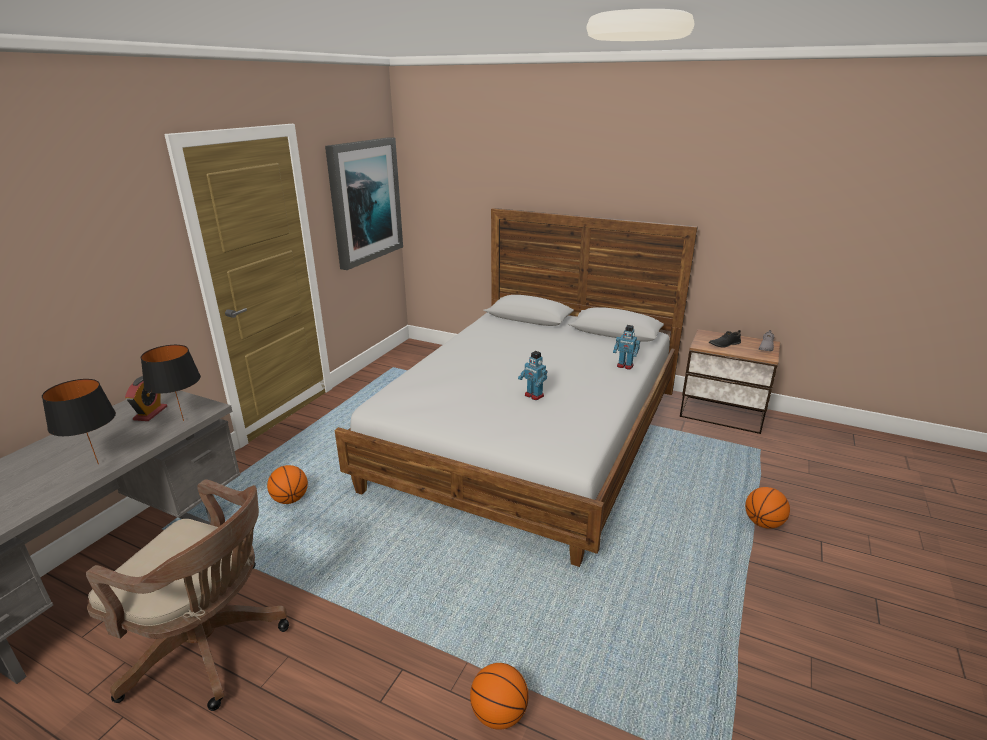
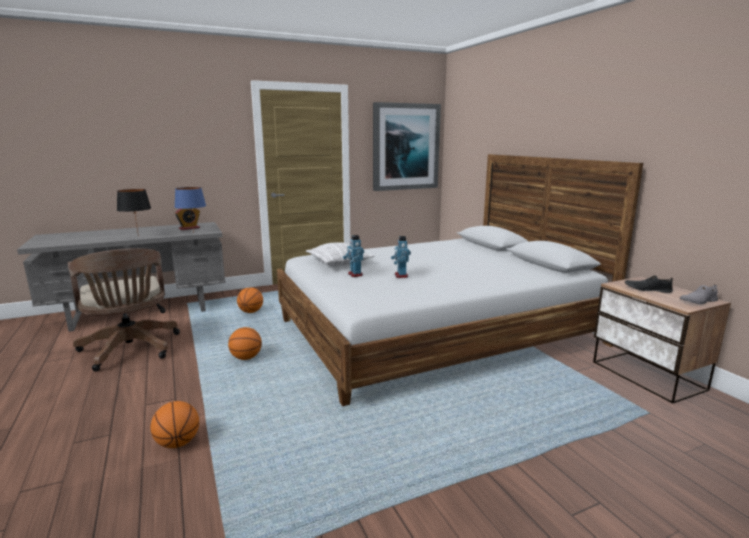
camera: 40 degrees right, 10 degrees down
(184, 420) = (193, 232): black table lamp -> blue table lamp
(441, 399) = (339, 263): none -> pillow
(625, 366) = (510, 279): toy robot -> toy robot (355, 274)
(763, 523) = (551, 459): basketball -> basketball (246, 358)

